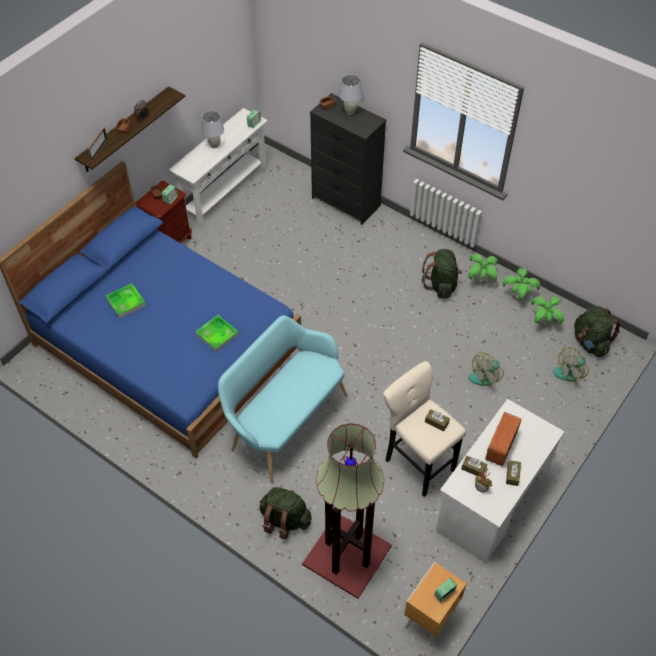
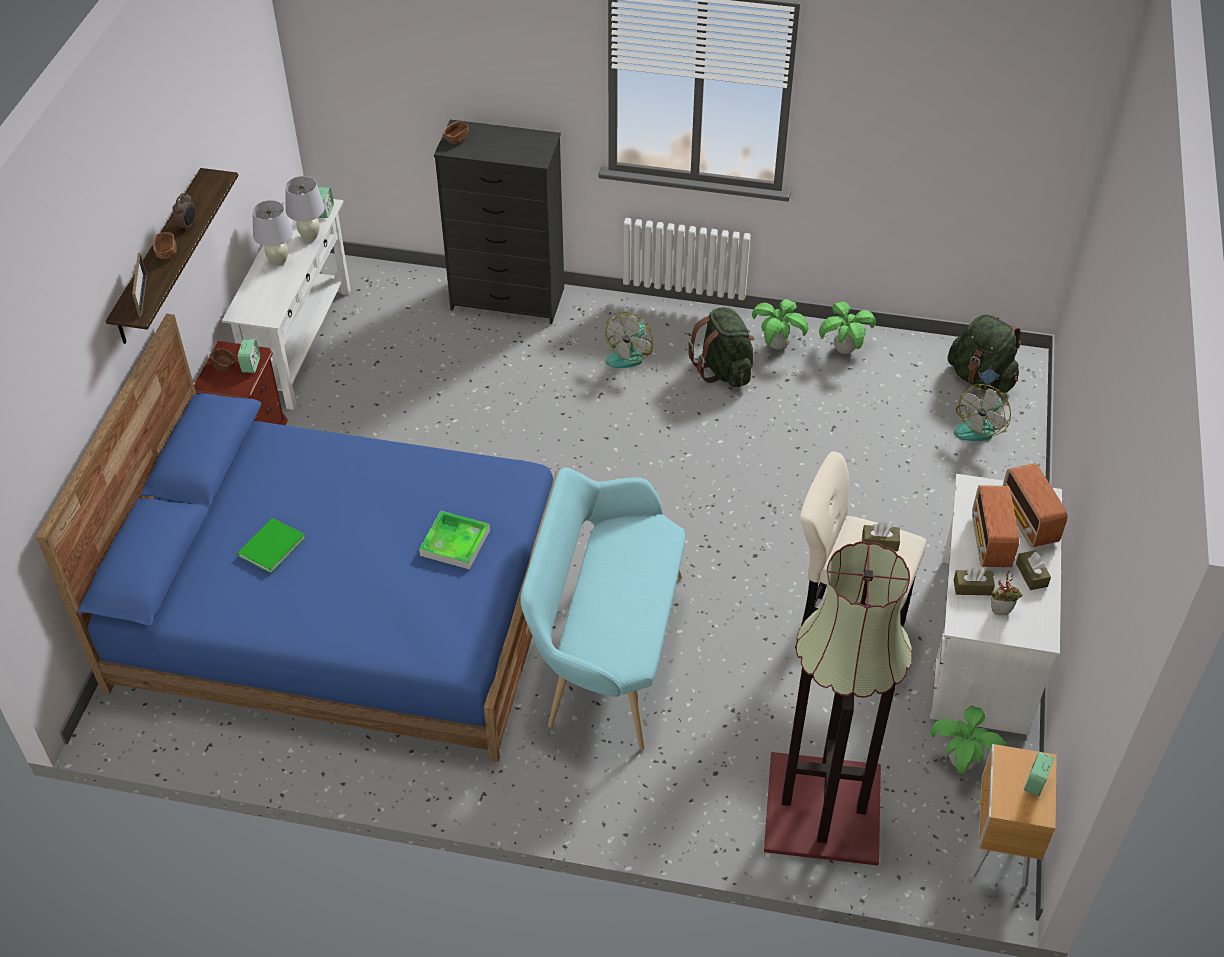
camera: 25 degrees left, 5 degrees down
(126, 302) = (269, 547): tray -> green book
(284, 520) = (696, 797): green backpack -> none
(350, 112) = (498, 137): white table lamp -> white table lamp (310, 237)
(486, 376) = (867, 474): fan -> fan (630, 353)
(531, 443) = (1028, 522): none -> radio
(543, 323) = (901, 374): potted plant -> potted plant (961, 762)

